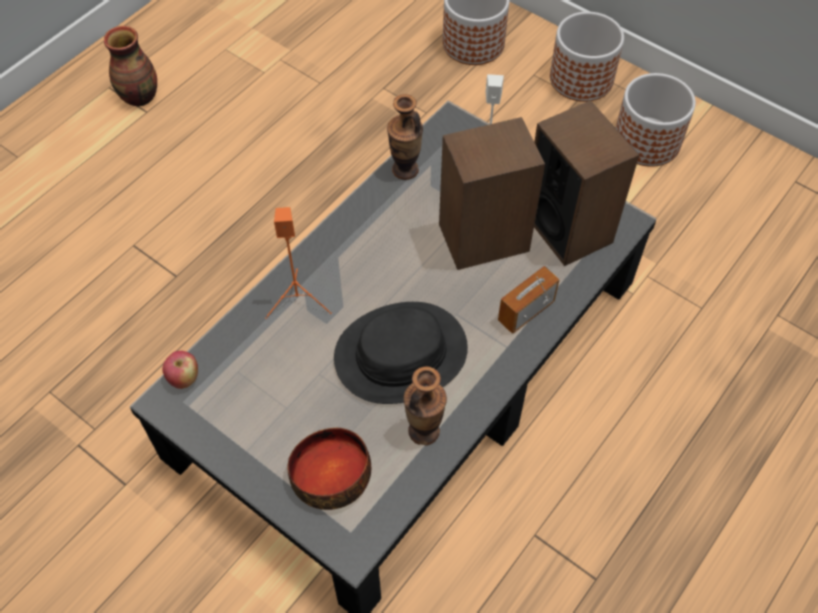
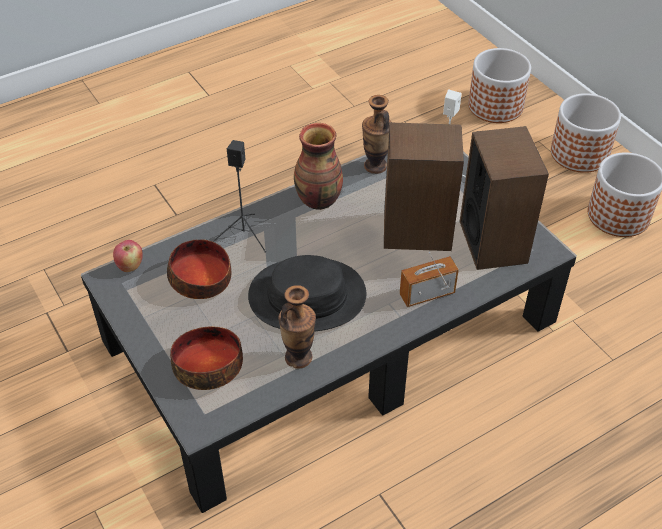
camera: 20 degrees right, 10 degrees down
(140, 97) = (209, 84): vase -> vase (319, 200)
(274, 370) = (201, 280): none -> bowl
(298, 300) = (245, 236): orange speaker -> black speaker

